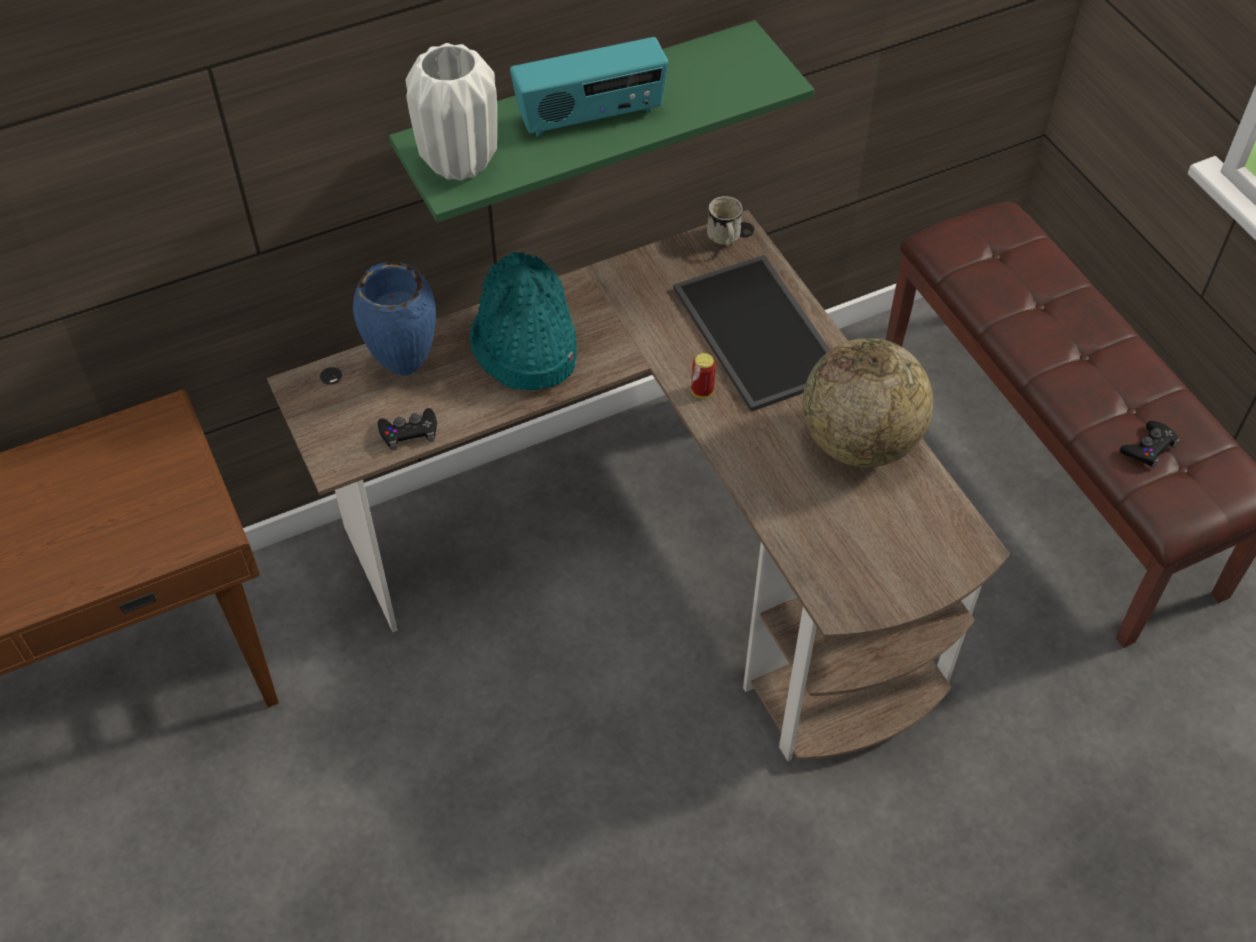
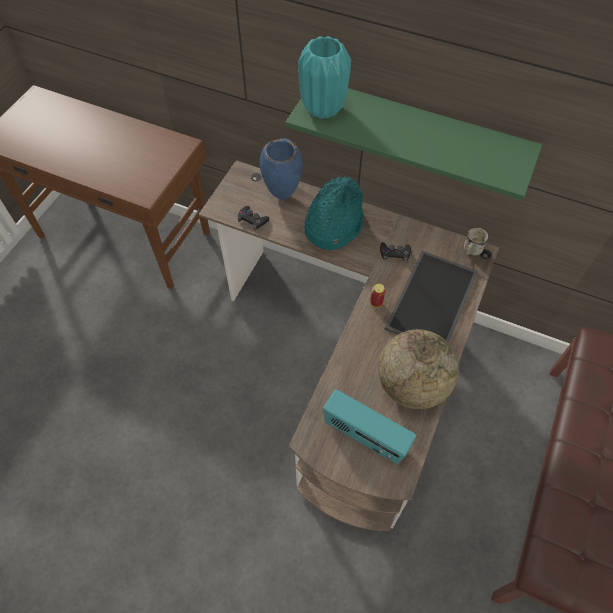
camera: 50 degrees right, 5 degrees up
(458, 163) = (322, 108): white vase -> turquoise vase
(591, 117) = (402, 130): radio -> radio (365, 436)
(1148, 448) = (575, 528): black game controller -> black game controller (394, 253)

